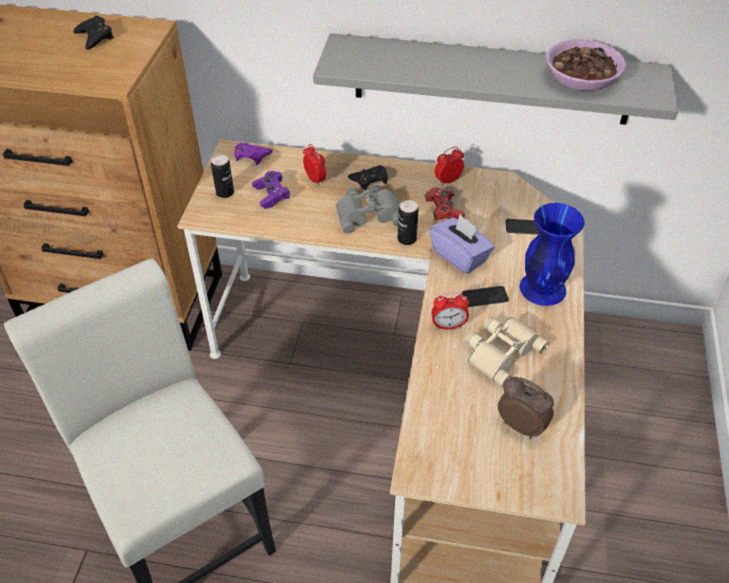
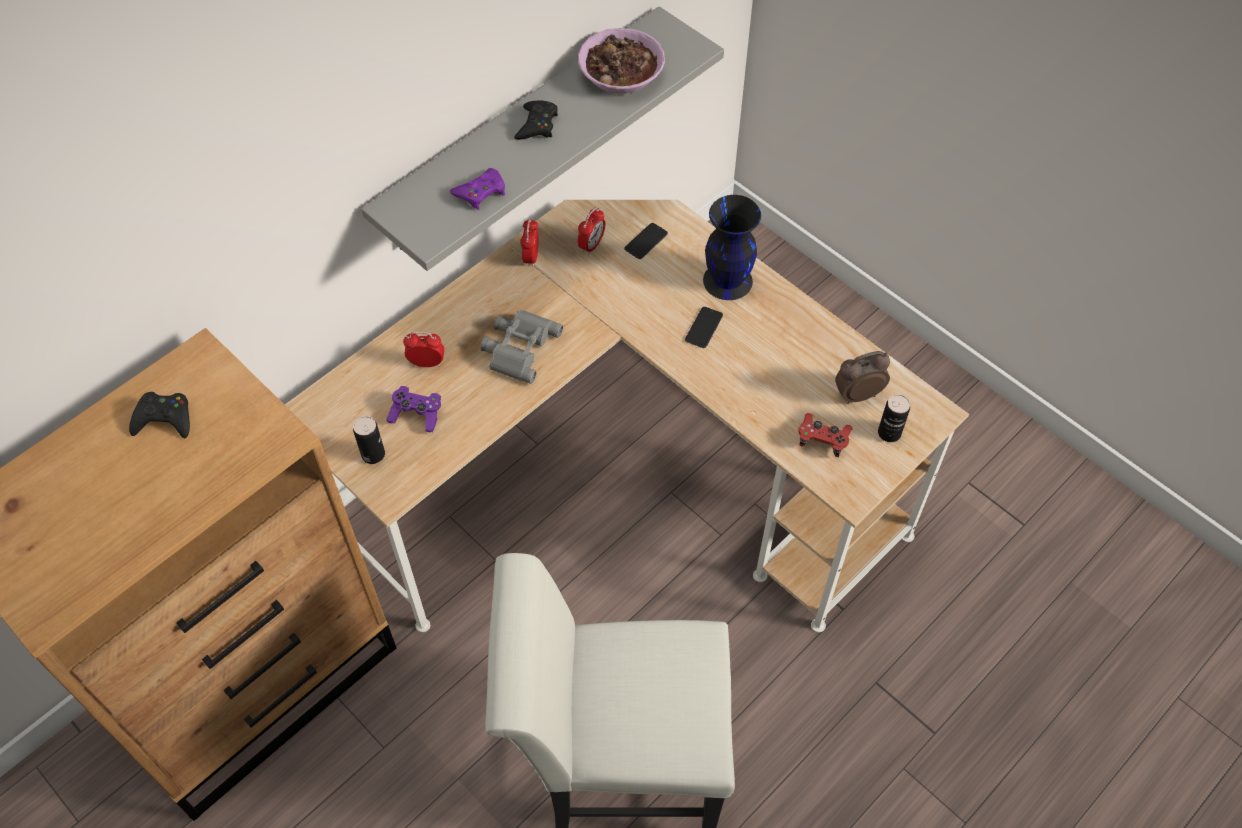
camera: 55 degrees left, 10 degrees up
(251, 156) = (333, 398): purple game controller -> purple game controller (481, 192)
(369, 180) = (471, 318): black game controller -> black game controller (537, 125)
(407, 239) = (582, 339): can -> can (889, 433)
(443, 211) = (569, 287): red game controller -> red game controller (822, 439)
(448, 326) = (715, 376): alarm clock -> alarm clock (591, 245)
(460, 256) = (639, 313): purple tissue box -> none
(500, 350) = (772, 357): beige binoculars -> none
(542, 288) = (726, 280): blue vase -> black vase

